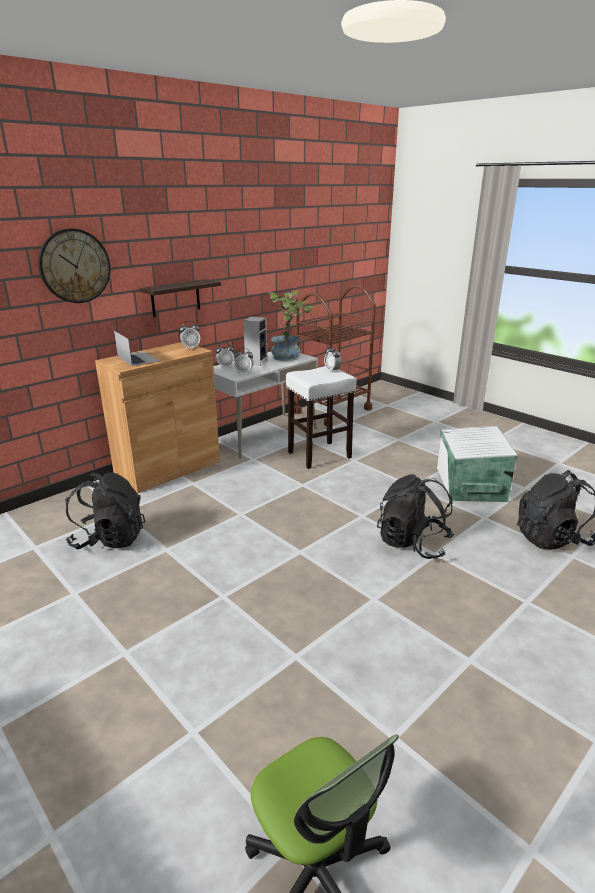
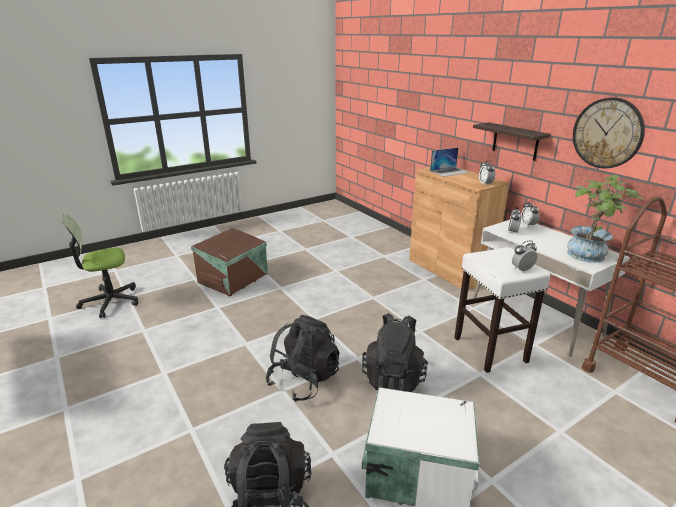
camera: 100 degrees right, 0 degrees up
(75, 266) = (452, 93): wall clock -> wall clock (607, 133)
(109, 539) = (353, 254): black backpack -> black backpack (394, 377)
(192, 663) = (234, 278): none -> brown storage box
(256, 362) = (553, 238): speaker -> none

